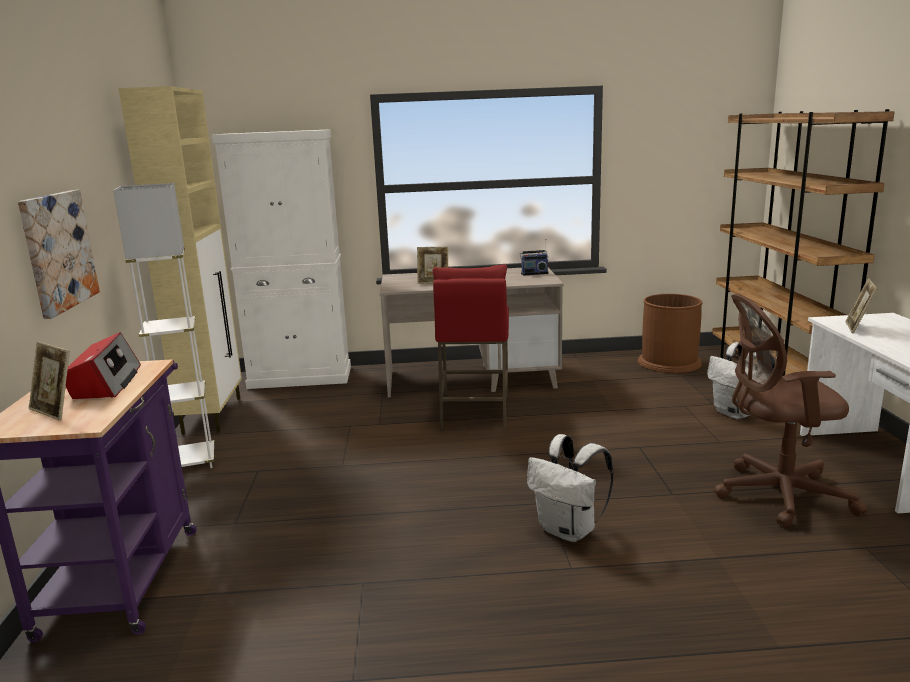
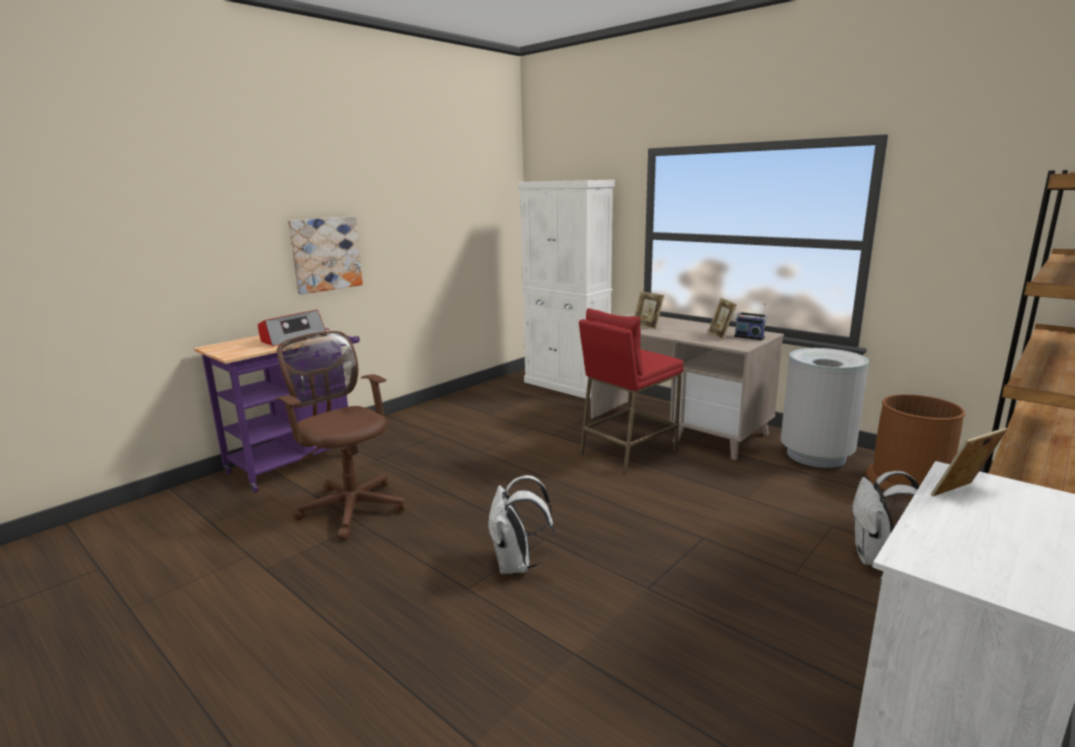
camera: 45 degrees right, 0 degrees up
(55, 411) = (243, 345): picture frame -> picture frame (720, 336)
(190, 462) = (420, 416): white floor lamp -> none
(213, 415) = (479, 392): beige cabinet -> none
(597, 366) = (816, 455): none -> grey trash can
(776, 495) = (745, 647): brown office chair -> brown office chair (350, 506)

